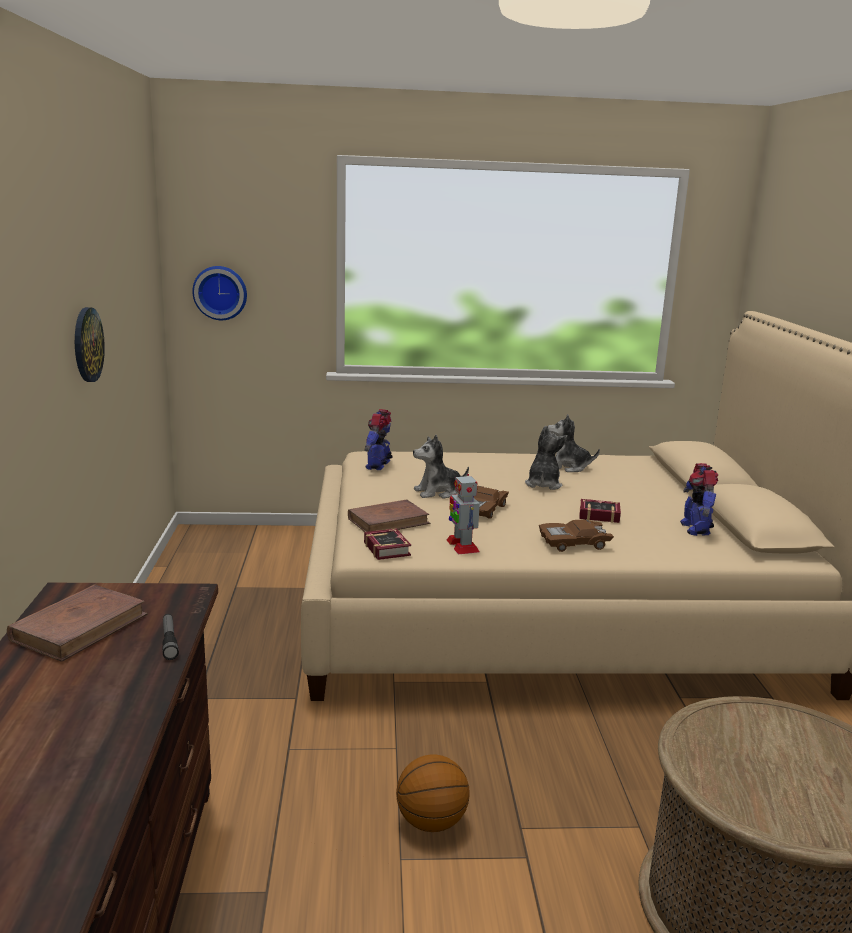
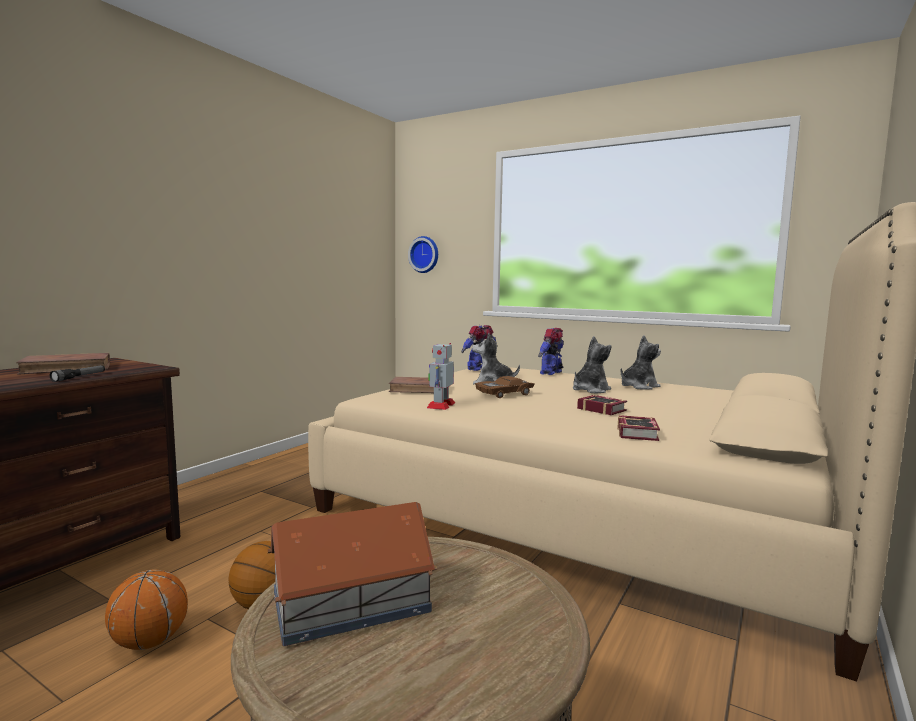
camera: 35 degrees right, 10 degrees down
(87, 344) = (265, 253): wall clock -> none
(387, 548) = (385, 398): book -> book (638, 433)
(387, 905) = (150, 642): none -> basketball
(568, 467) = (638, 386): plush toy -> plush toy turned 105 degrees clockwise
(574, 543) = (537, 417): brown toy car -> none
(695, 528) = (687, 429): toy robot -> toy robot (551, 373)
(748, 775) = (352, 601): none -> toy house

